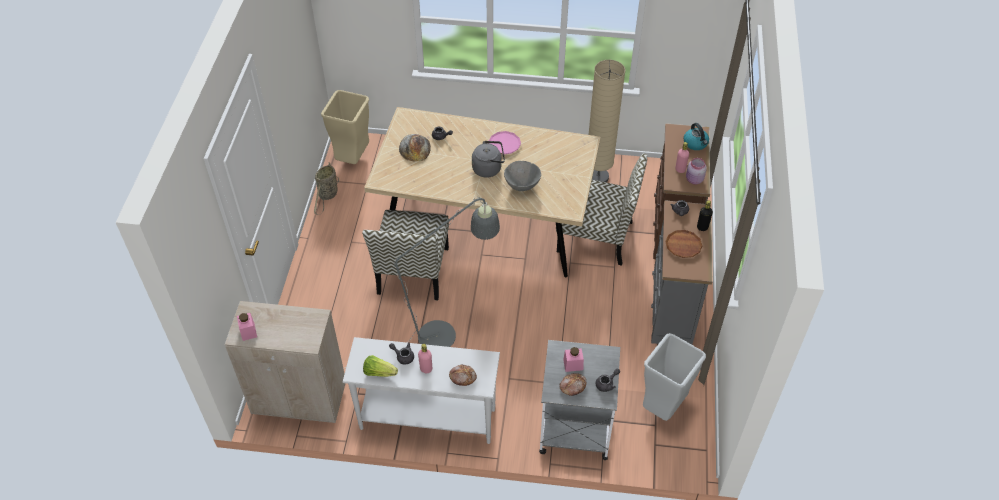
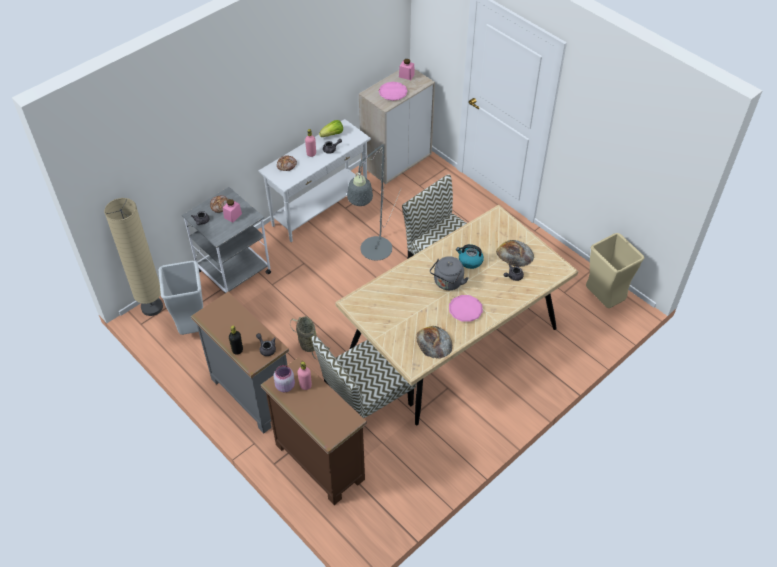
camera: 130 degrees right, 0 degrees up
(291, 323) = (393, 93): none -> pink plate
(328, 195) = (571, 263): basket -> basket (307, 344)
(522, 186) = (408, 291): grey bowl -> none
(553, 144) = (434, 342): none -> bread
(598, 177) = (428, 454): beige floor lamp -> beige floor lamp (152, 307)
(683, 245) = (237, 324): brown plate -> none
(695, 143) = (320, 422): kettle -> kettle (470, 261)

